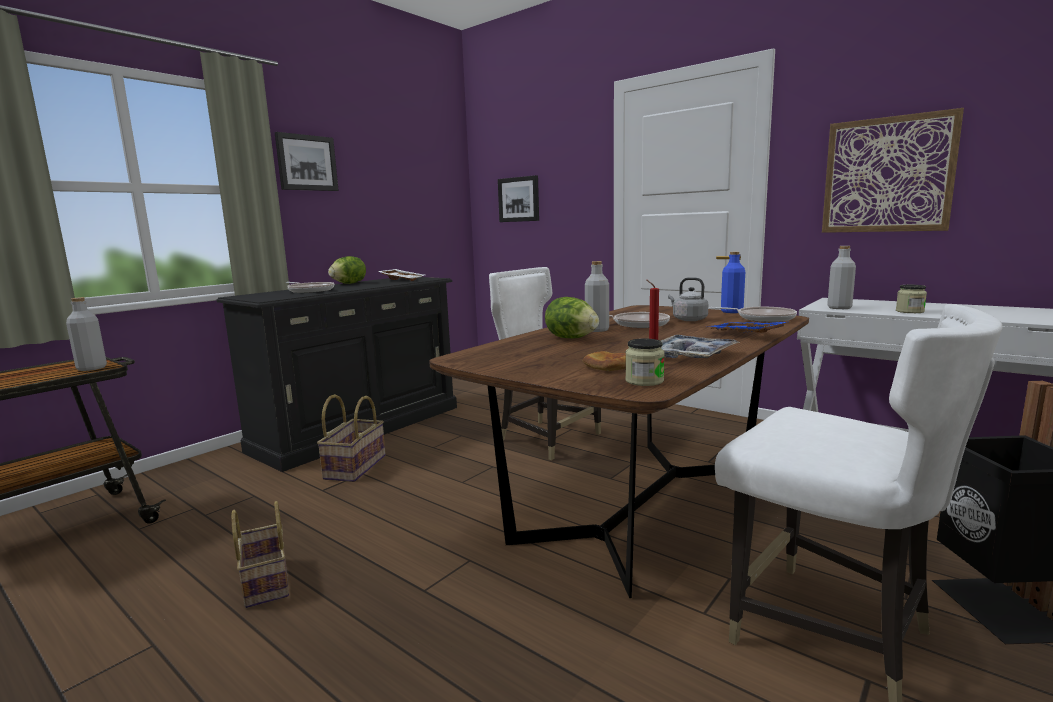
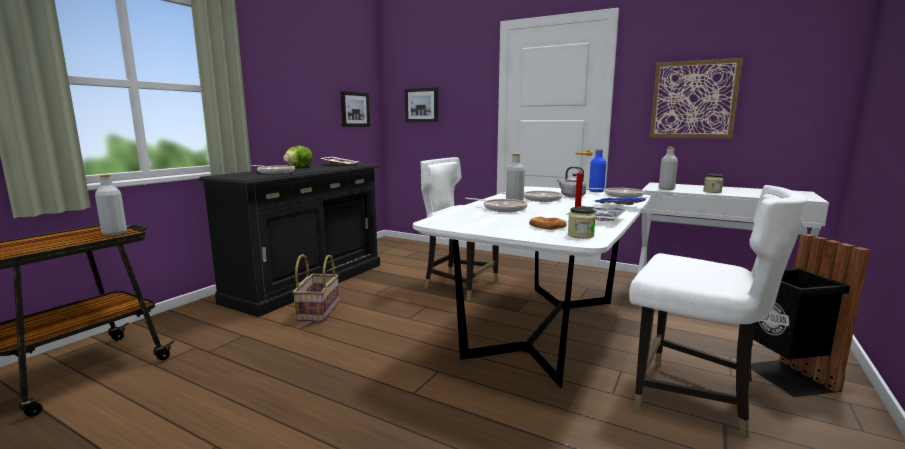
camera: 10 degrees left, 0 degrees up
(264, 582) = (285, 396): basket -> none
(306, 163) = (263, 69): picture -> picture (354, 109)
(571, 338) = (502, 208): lettuce -> frying pan
(640, 504) = (544, 327): brown dining table -> white dining table

